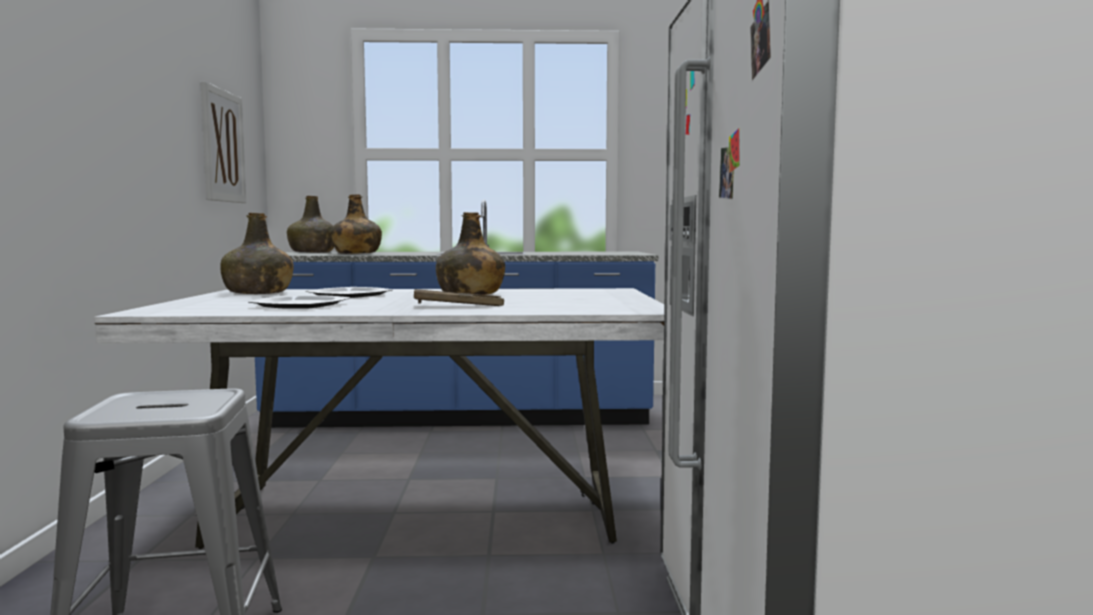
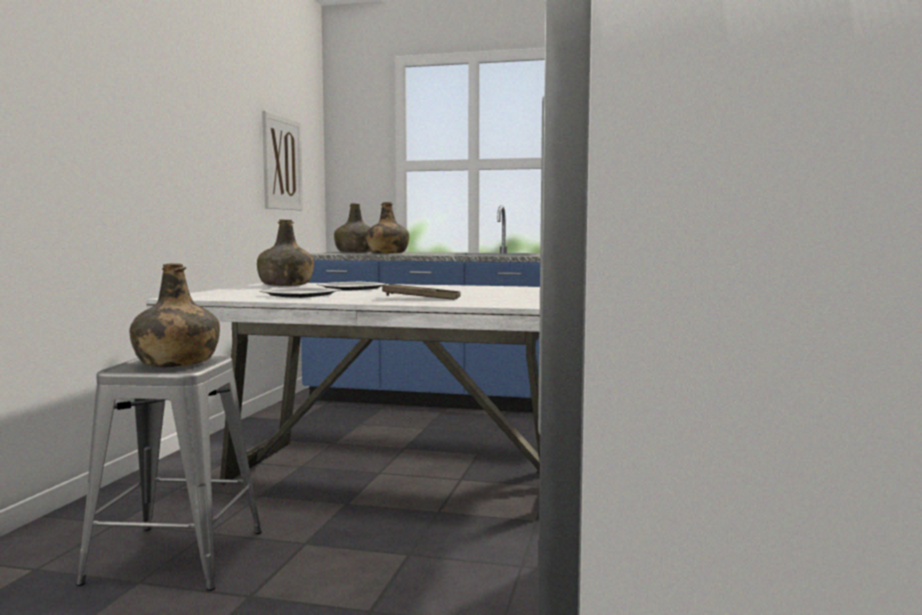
camera: 15 degrees right, 0 degrees up
(470, 294) = (450, 289): green bottle -> green bottle (175, 363)

